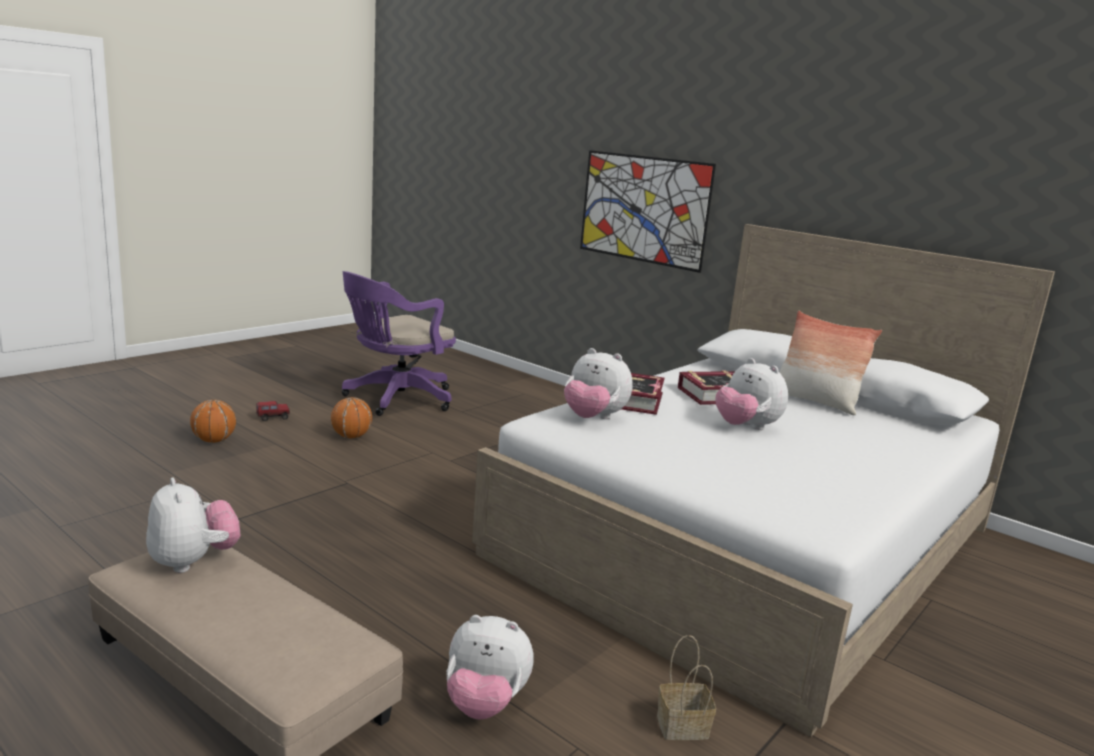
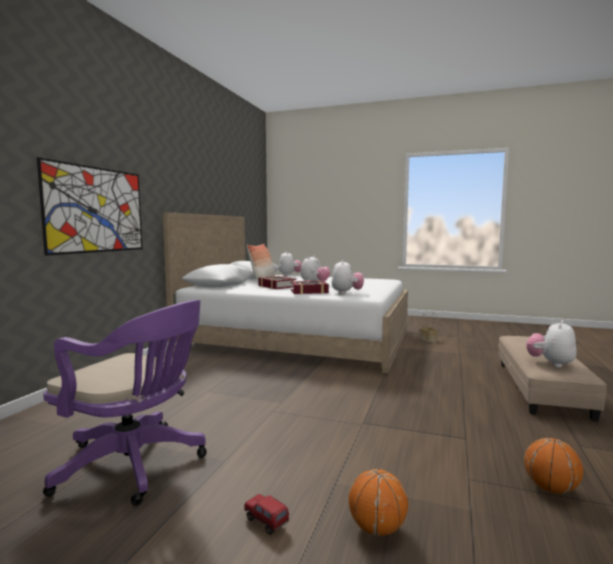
camera: 110 degrees left, 10 degrees down
(351, 437) = (275, 451): basketball -> basketball (551, 489)
(485, 704) = (467, 357): plush toy -> plush toy (290, 275)

